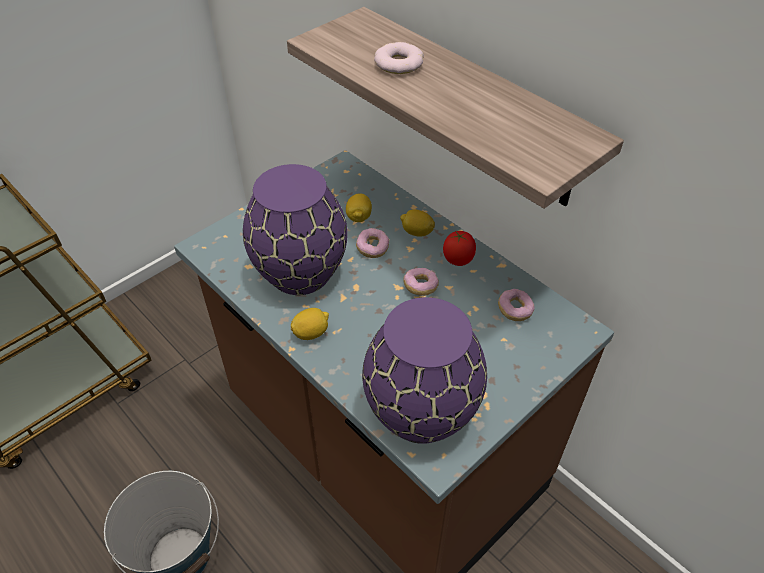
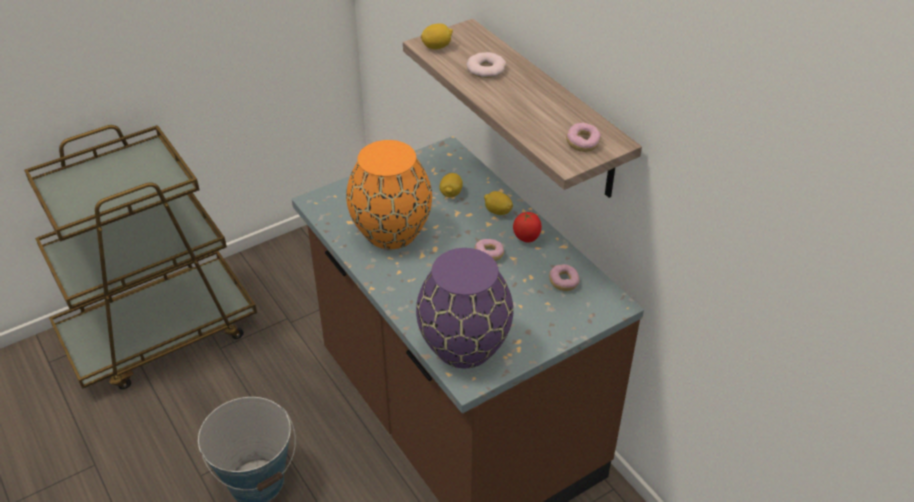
camera: 10 degrees right, 5 degrees down
(301, 274) = (391, 233): purple vase -> orange vase
(311, 333) = (390, 278): lemon -> lemon (437, 47)
(372, 248) = (456, 220): donut -> donut (582, 144)

